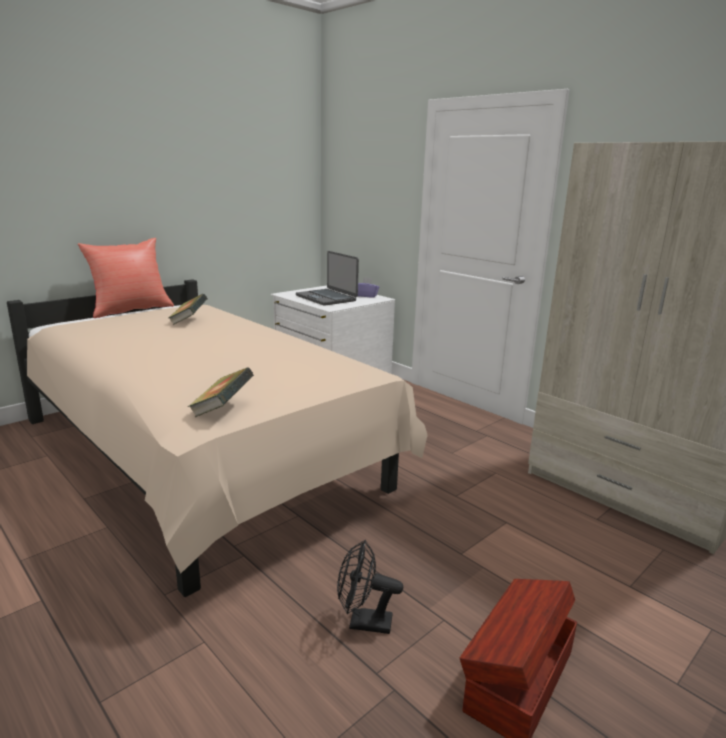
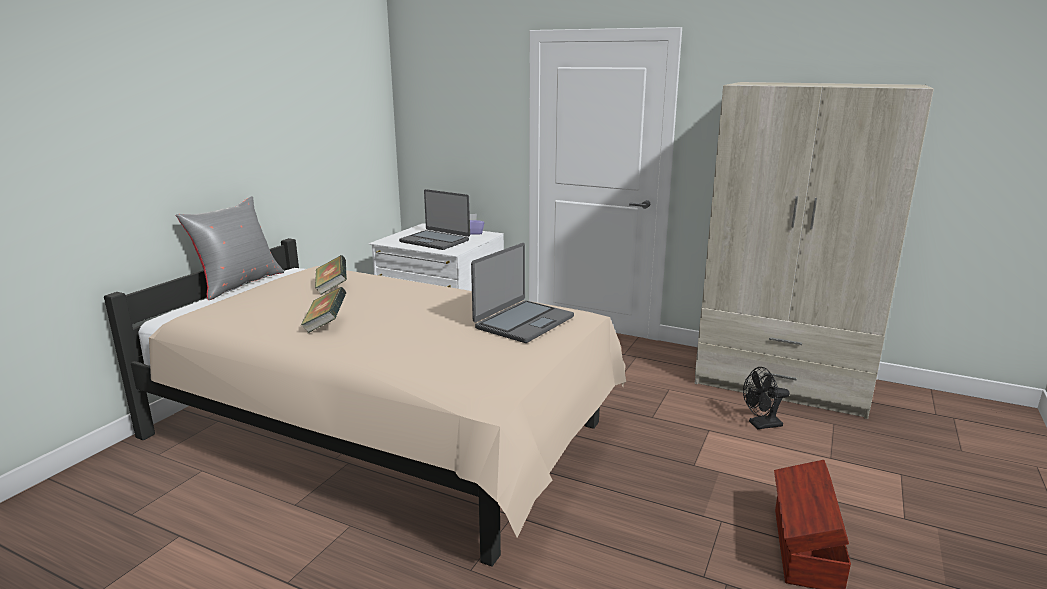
camera: 20 degrees left, 0 degrees up
(131, 310) = (238, 284): red pillow -> grey pillow
(222, 409) = (495, 374): book -> book (325, 324)
(307, 370) = (523, 322): none -> laptop
(363, 623) = (662, 542): black fan -> black fan (761, 425)

